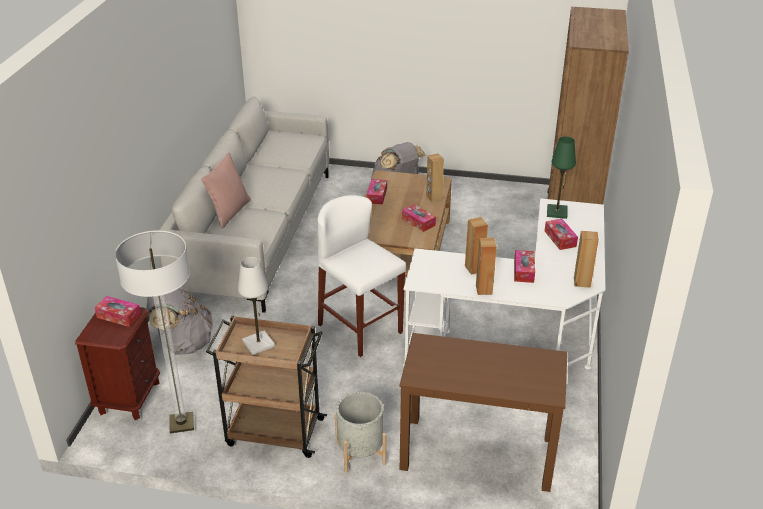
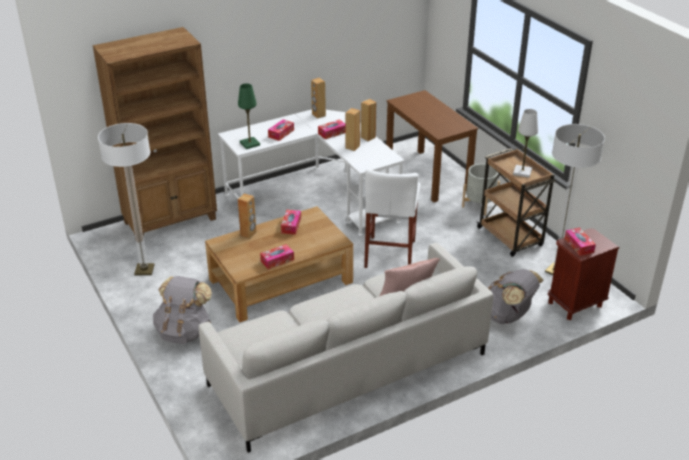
camera: 130 degrees left, 0 degrees up
(500, 197) = (144, 270): none -> floor lamp

